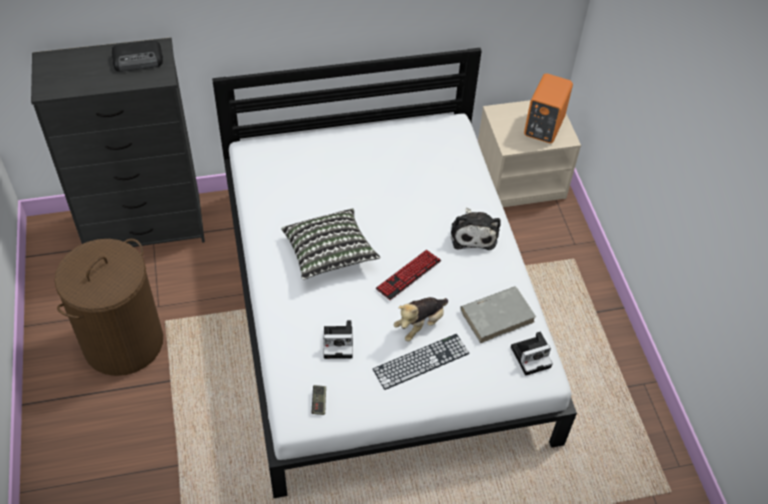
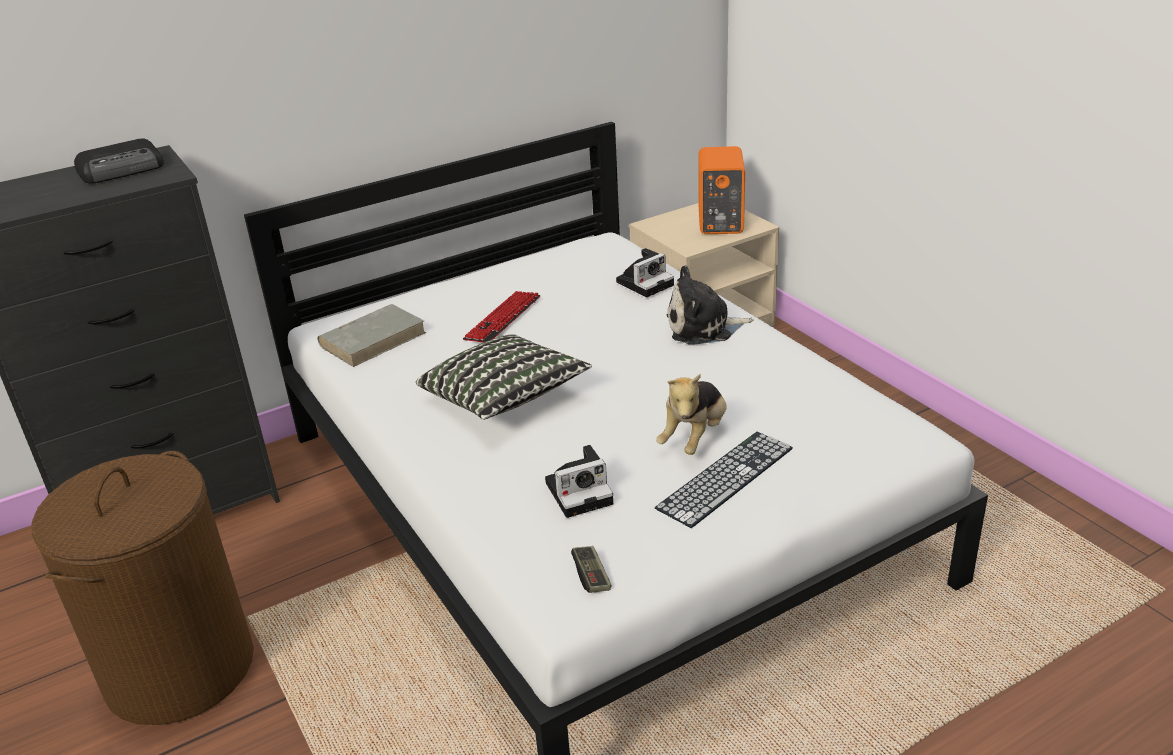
camera: 15 degrees left, 20 degrees down
(408, 275) = (640, 390): keyboard -> keyboard (503, 319)
(473, 233) = (703, 327): plush toy -> plush toy turned 105 degrees clockwise
(497, 315) = (802, 397): grey book -> grey book (373, 339)
(532, 356) = (886, 425): camera -> camera (646, 283)

